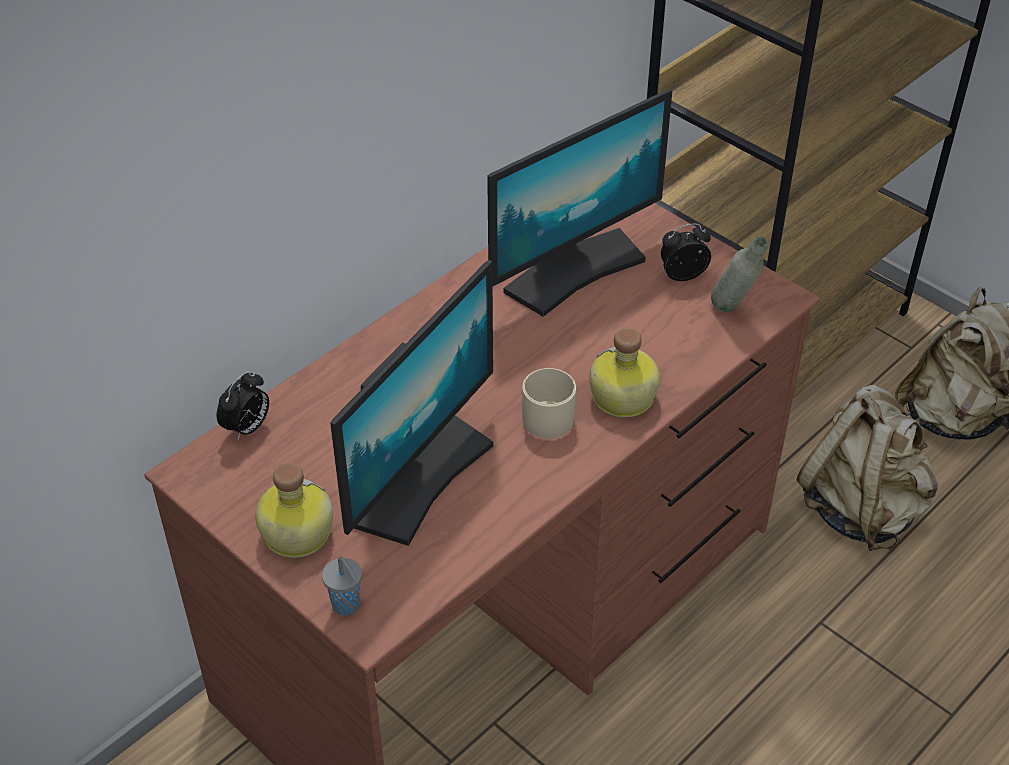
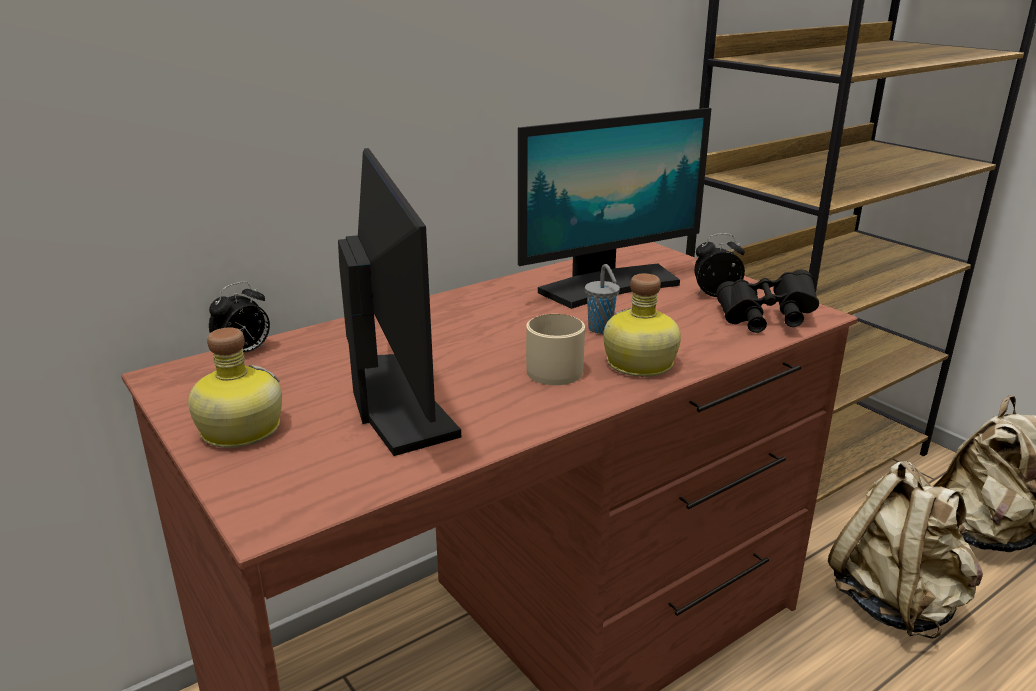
camera: 10 degrees right, 20 degrees down
(347, 606) = (255, 496): grey cup -> grey cup (601, 330)
(420, 478) = (398, 401): monitor -> monitor turned 60 degrees counterclockwise
(733, 313) = (765, 320): grey bottle -> black binoculars

